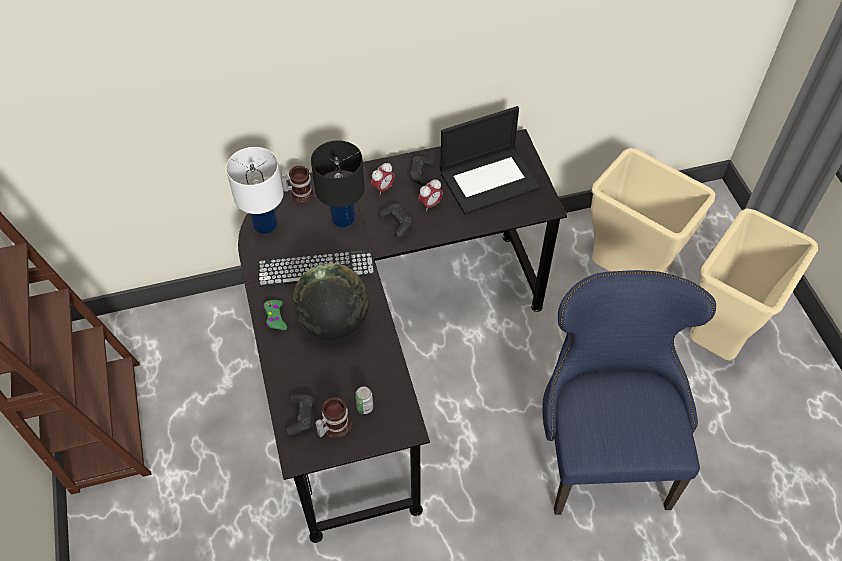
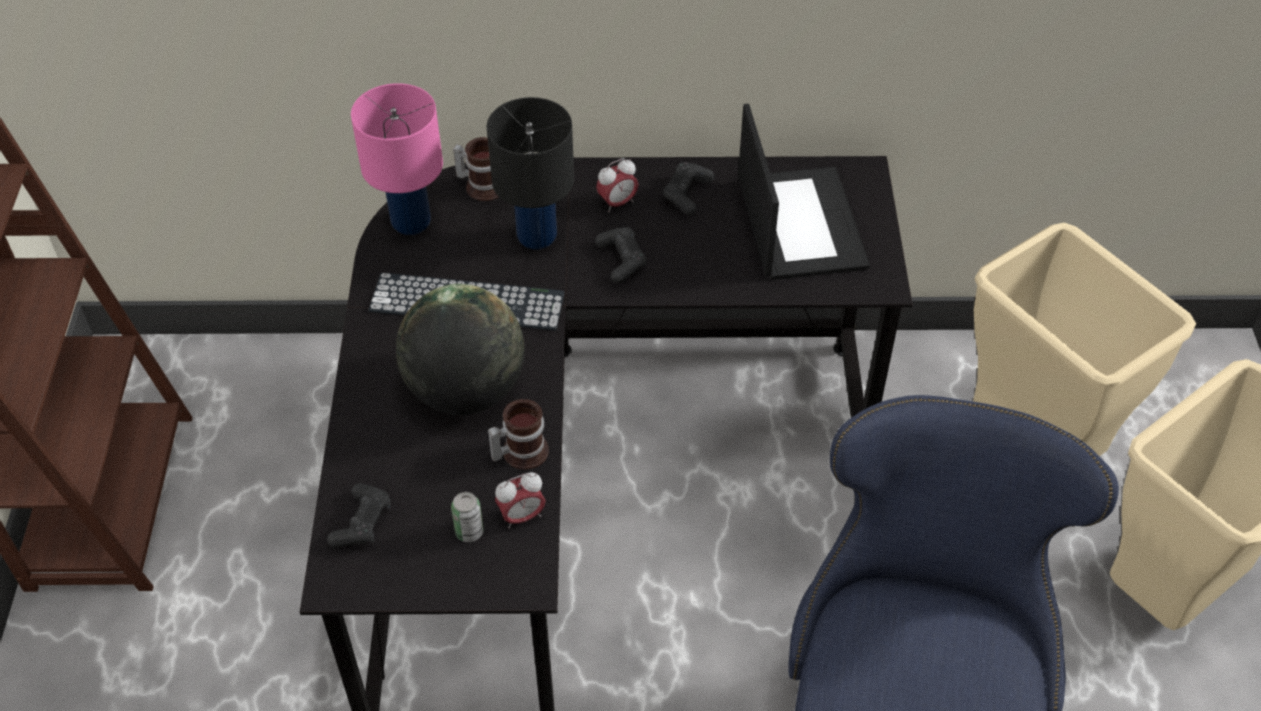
camera: 15 degrees right, 5 degrees down
(264, 227) = (409, 224): white table lamp -> pink table lamp
(275, 317) = (376, 363): green game controller -> none
(333, 426) = (408, 549): mug -> mug (520, 451)
(430, 204) = (686, 242): alarm clock -> alarm clock (521, 516)
(490, 179) = (798, 222): laptop -> laptop turned 90 degrees counterclockwise

